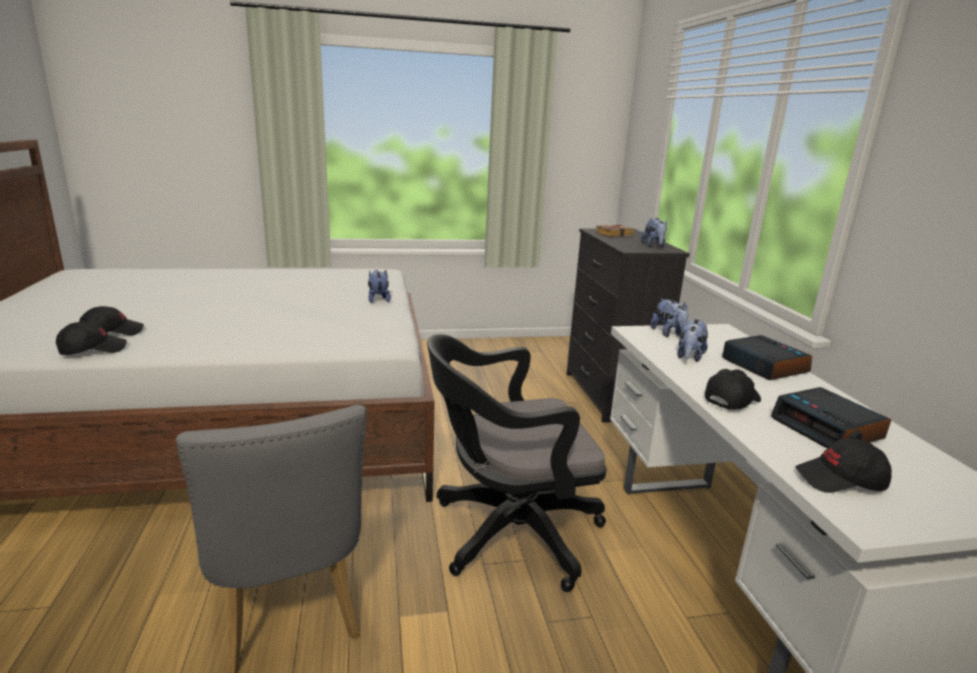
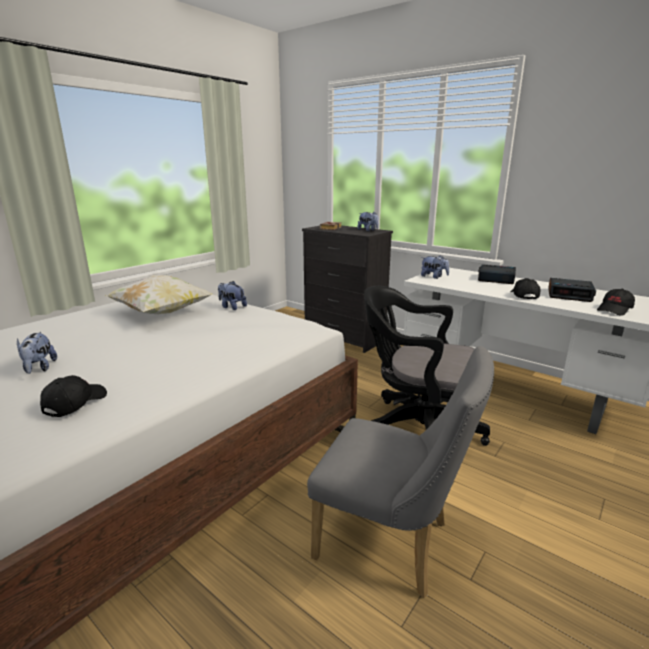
camera: 40 degrees left, 0 degrees up
(92, 349) = (100, 422): black cap -> none
(317, 287) = (162, 313): none -> pillow
(508, 533) = (416, 428): black office chair -> black office chair turned 75 degrees clockwise
(689, 357) = (467, 284): plush toy -> plush toy (39, 368)

